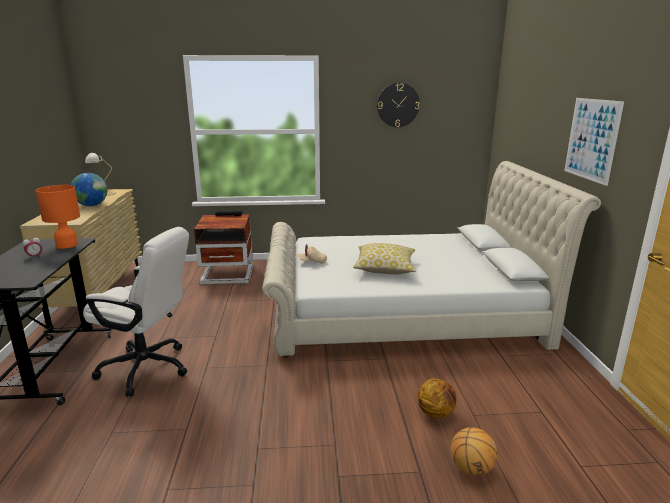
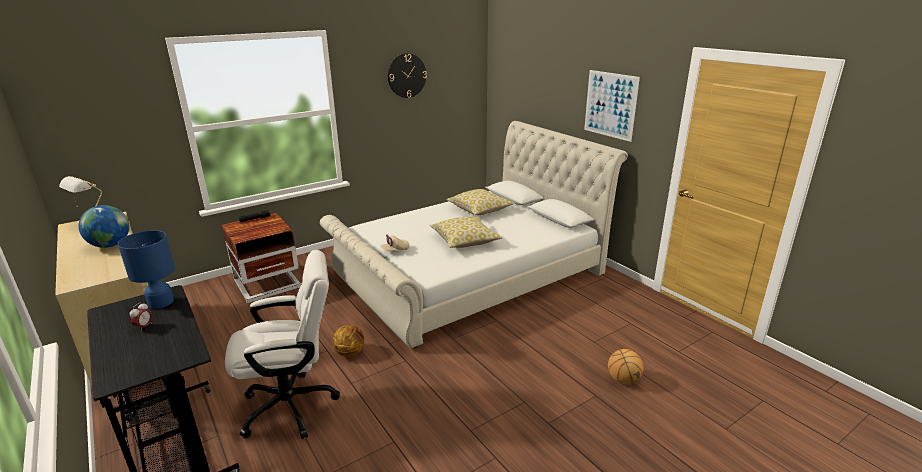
camera: 30 degrees left, 5 degrees up
(66, 245) = (160, 302): orange table lamp -> blue table lamp
(433, 246) = (480, 210): none -> pillow
(436, 413) = (569, 350): basketball -> basketball (350, 352)

